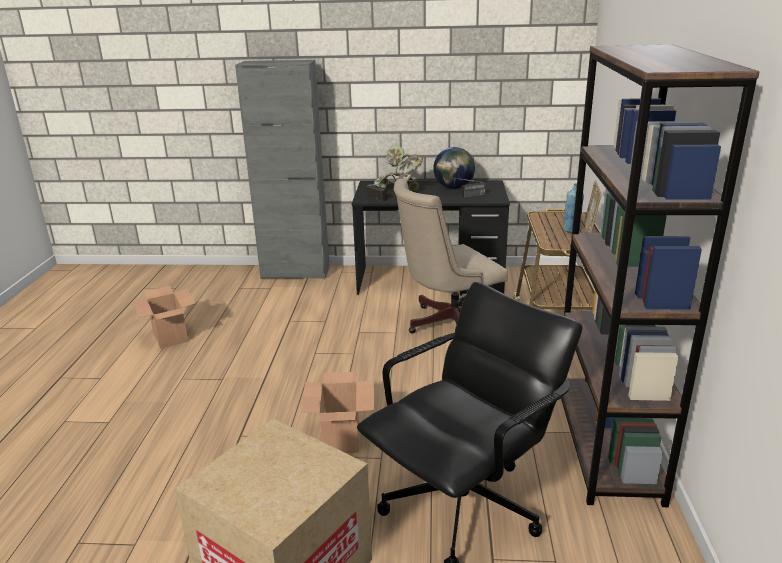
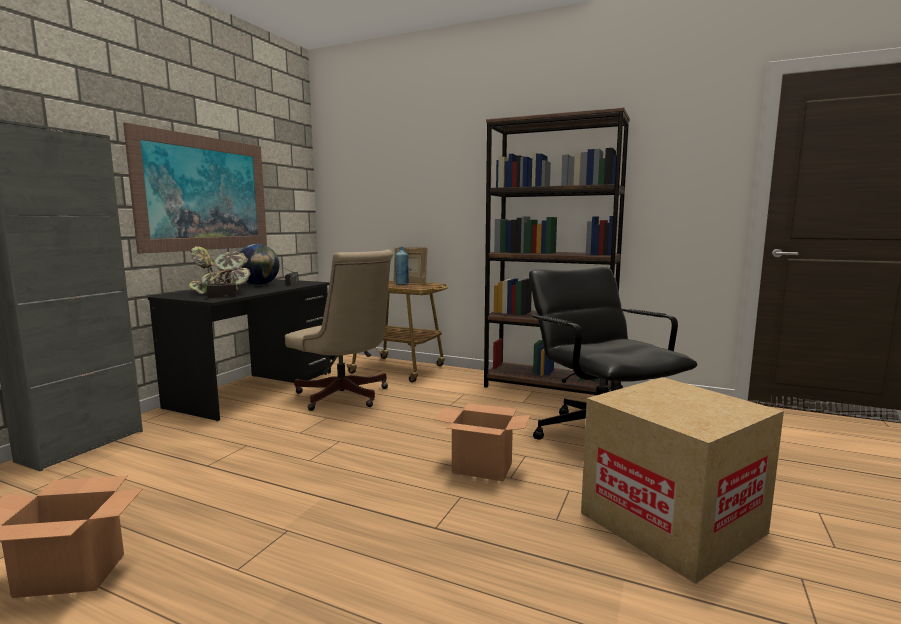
camera: 70 degrees left, 15 degrees down
(425, 93) = (205, 193): none -> picture
(447, 325) = (345, 397): beige office chair -> beige office chair turned 45 degrees counterclockwise

